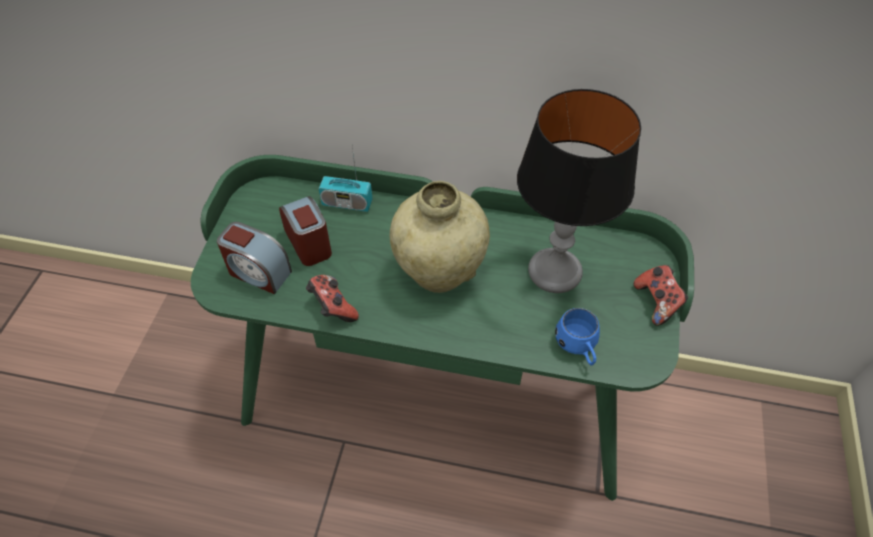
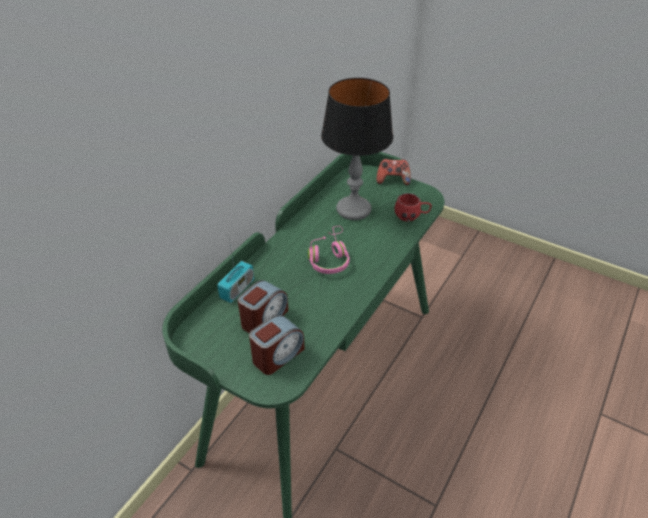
camera: 70 degrees left, 10 degrees down
(309, 242) = (264, 319): alarm clock -> alarm clock turned 135 degrees clockwise
(332, 308) = (333, 318): game controller -> none
(439, 273) = (329, 258): beige vase -> pink headphones
(577, 348) = (411, 217): blue mug -> red mug

